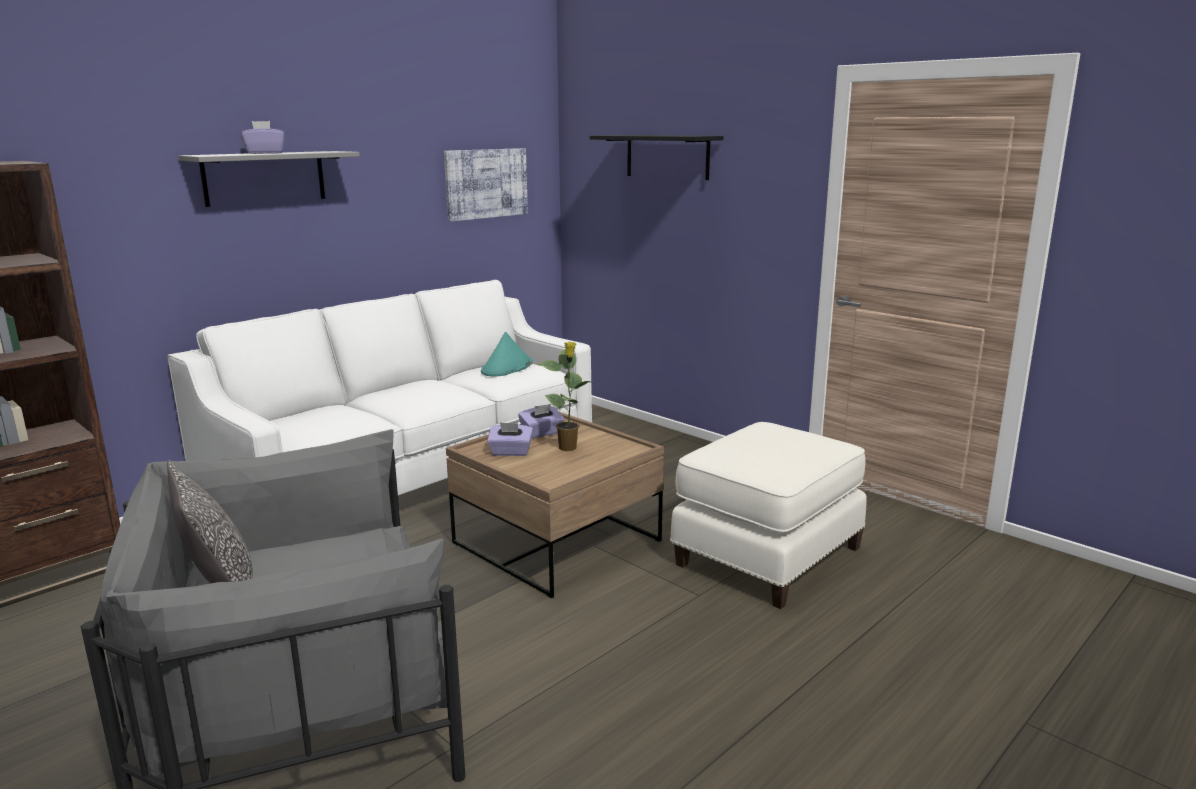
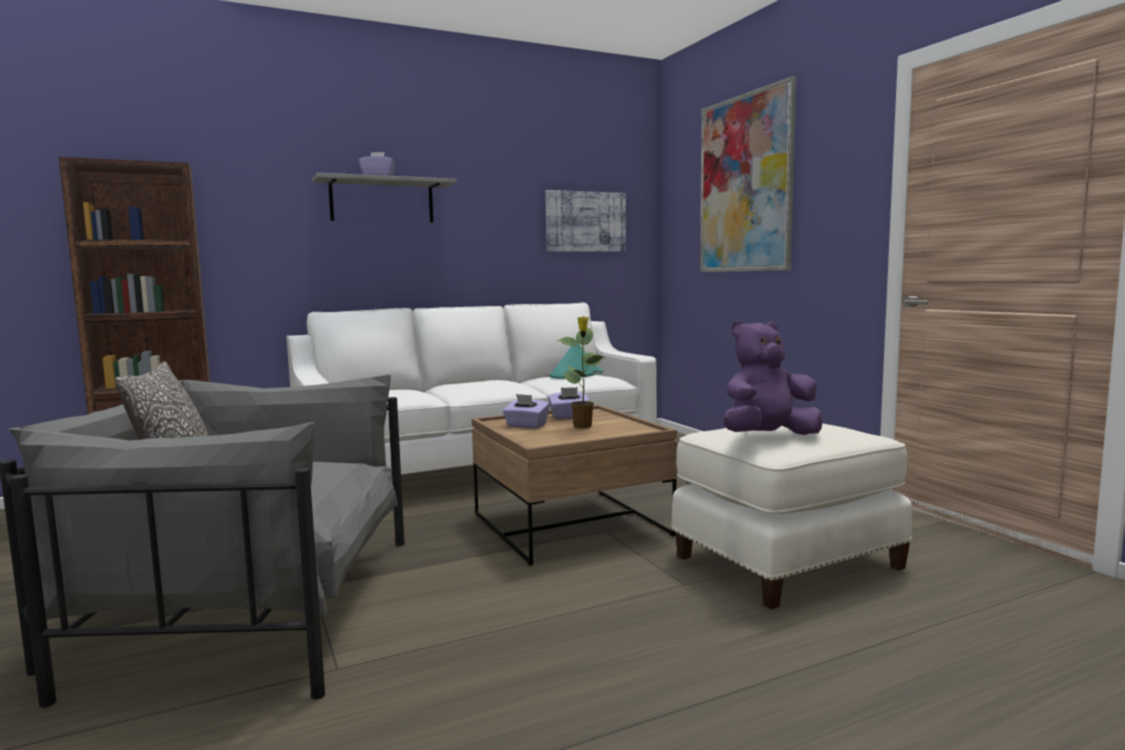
camera: 20 degrees right, 10 degrees down
(667, 156) = (745, 184): black shelf -> picture
(763, 458) = (768, 437): none -> purple plush toy

